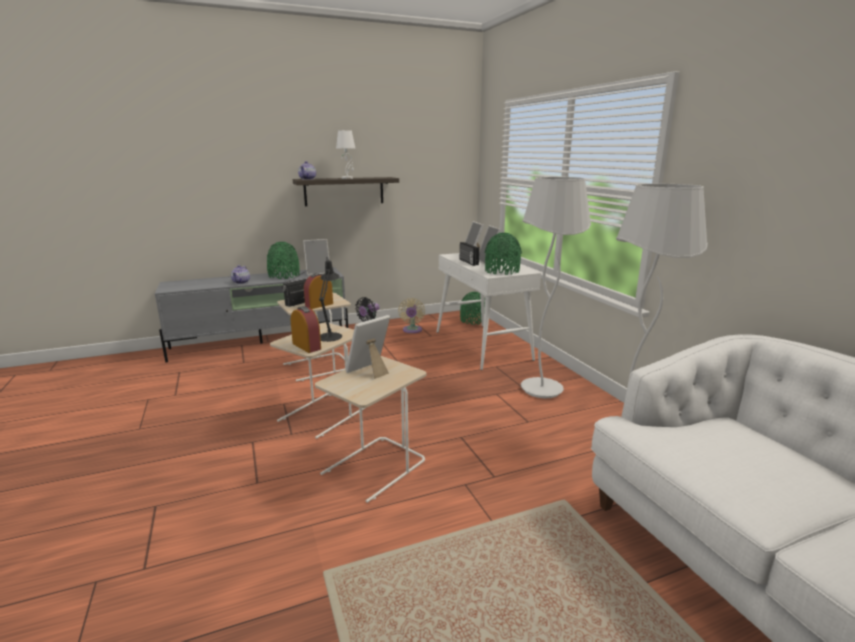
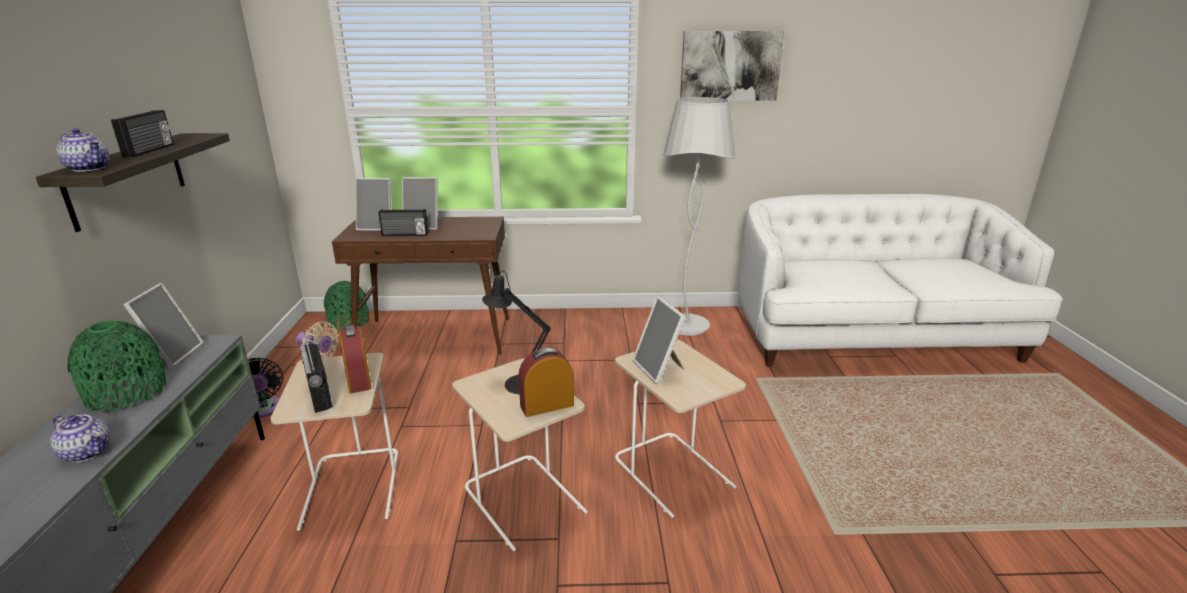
camera: 70 degrees left, 5 degrees up
(347, 178) = (150, 150): white table lamp -> radio
(482, 346) = (436, 337): white console table -> brown console table
(502, 271) = (474, 228): green vase -> none
(541, 389) = (574, 334): white floor lamp -> none
(762, 150) = (730, 66): none -> picture

